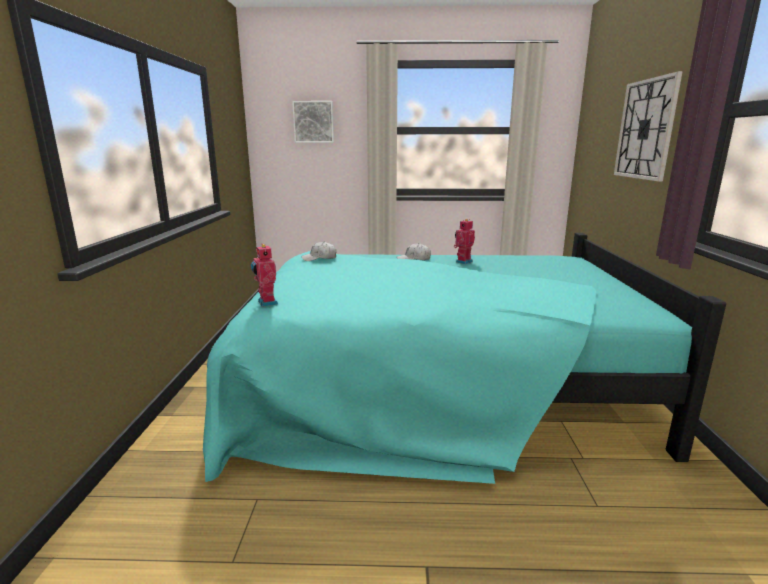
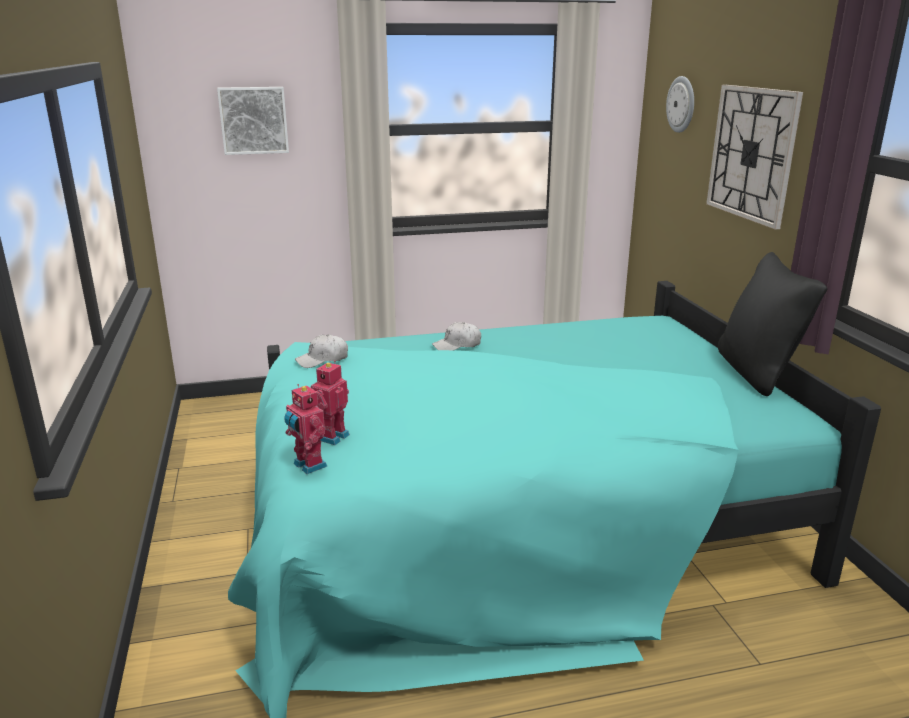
camera: 15 degrees left, 5 degrees up
(463, 261) = (526, 343): toy robot -> toy robot (331, 437)
(602, 108) = (681, 104): none -> wall clock
(634, 288) = (758, 373): none -> black pillow

